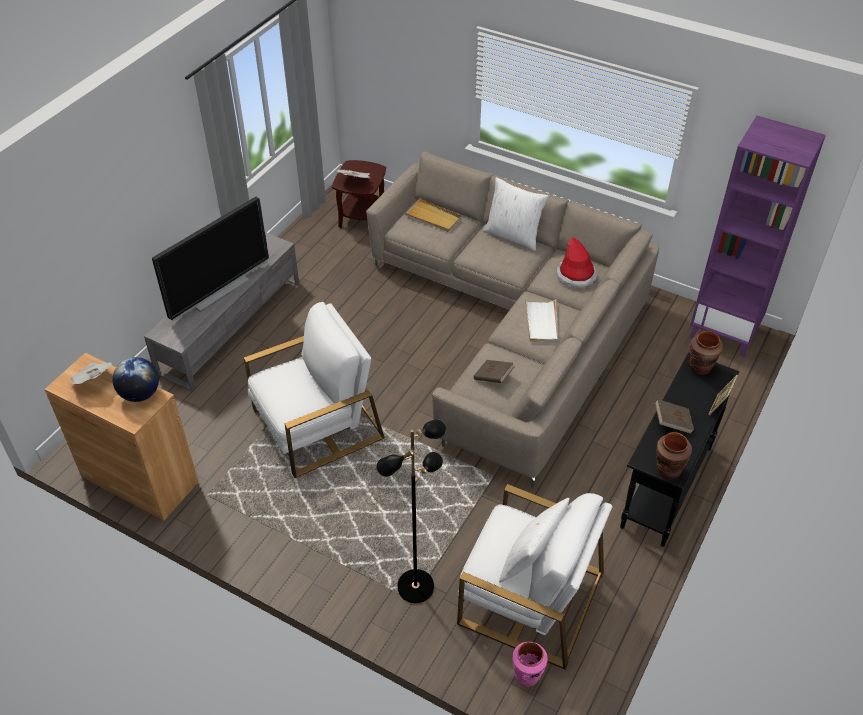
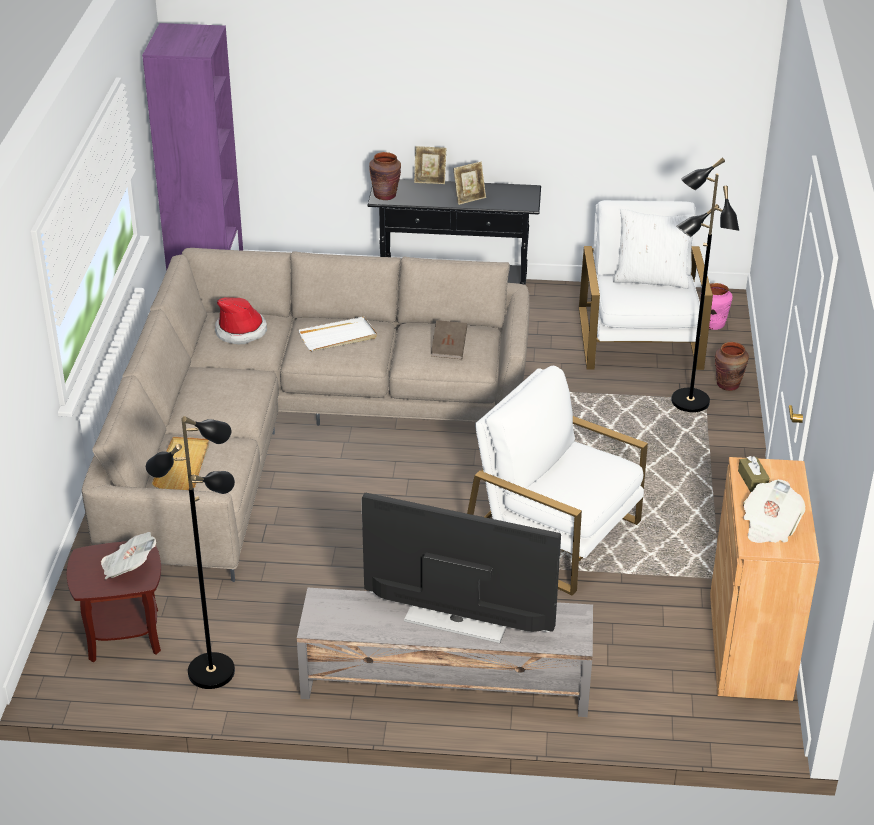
camera: 115 degrees left, 10 degrees down
(140, 394) = (752, 480): globe -> brown tissue box
(310, 242) = (211, 670): none -> black floor lamp
(513, 236) = (186, 392): white pillow -> none
(668, 470) = (527, 193): brown vase -> brown vase (728, 384)
(672, 422) = (469, 198): brown book -> picture frame

